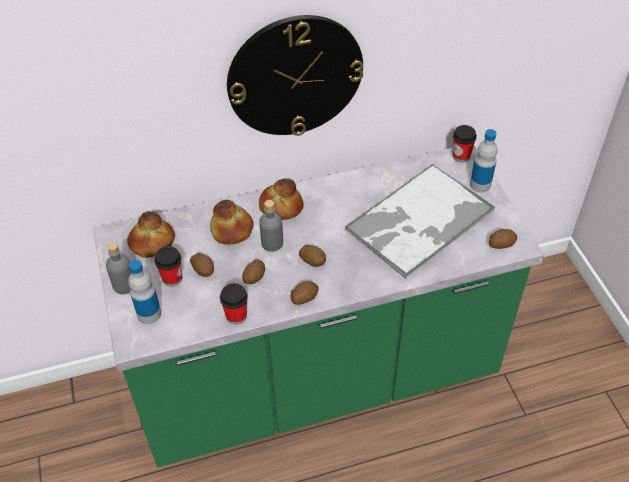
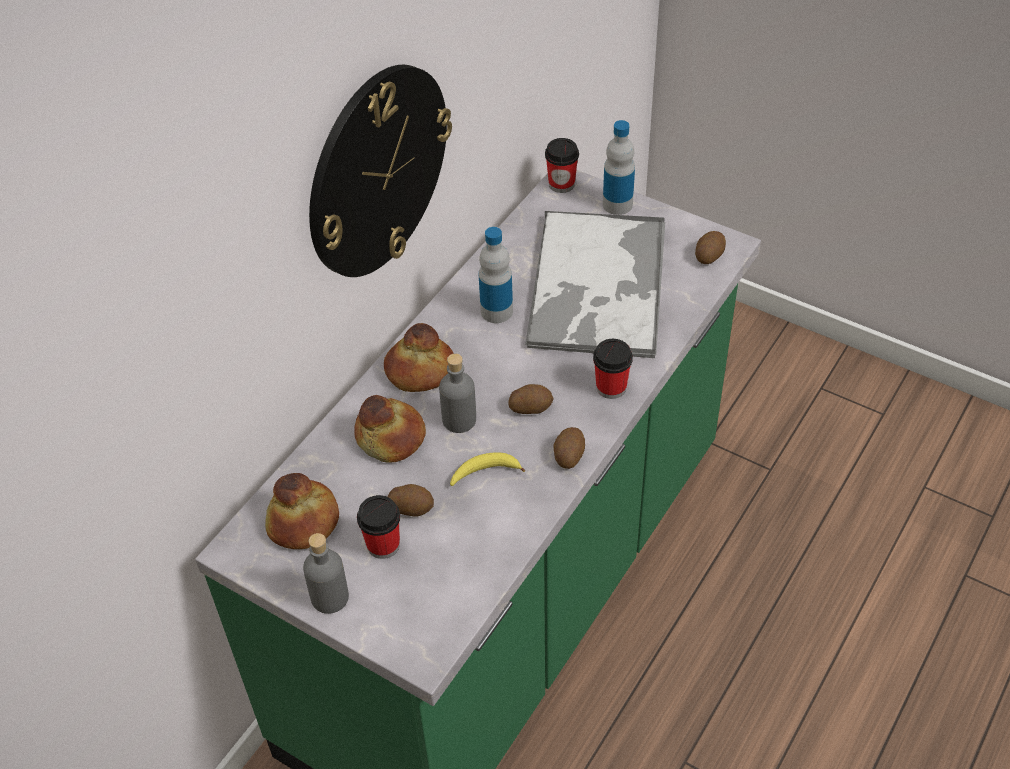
camera: 40 degrees left, 0 degrees up
(149, 314) = (405, 607): bottle -> bottle (496, 311)
(236, 316) = (514, 531): cup -> cup (611, 387)
(254, 277) = (484, 473): potato -> banana

